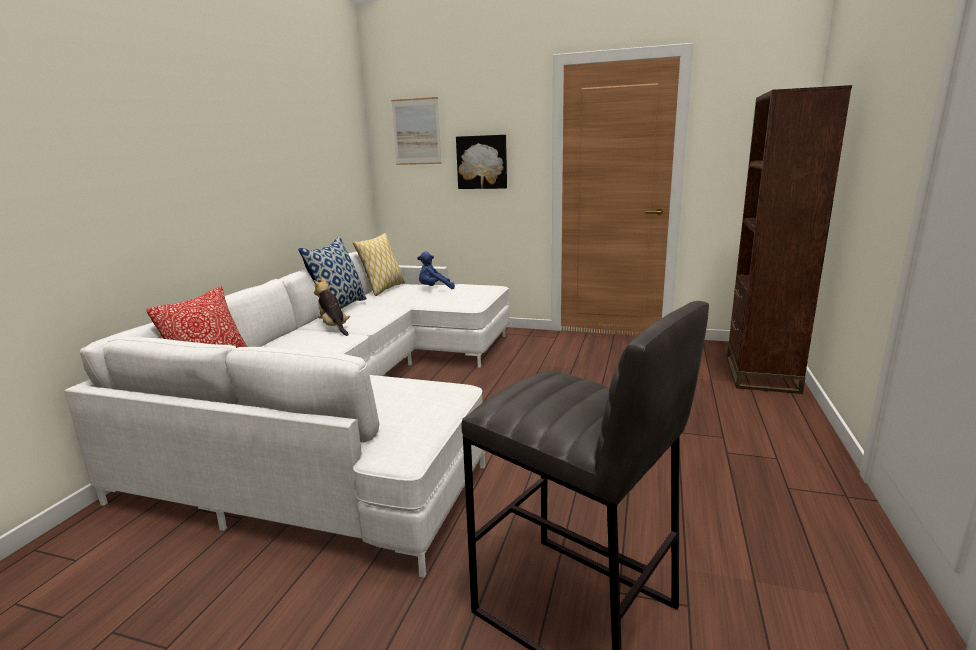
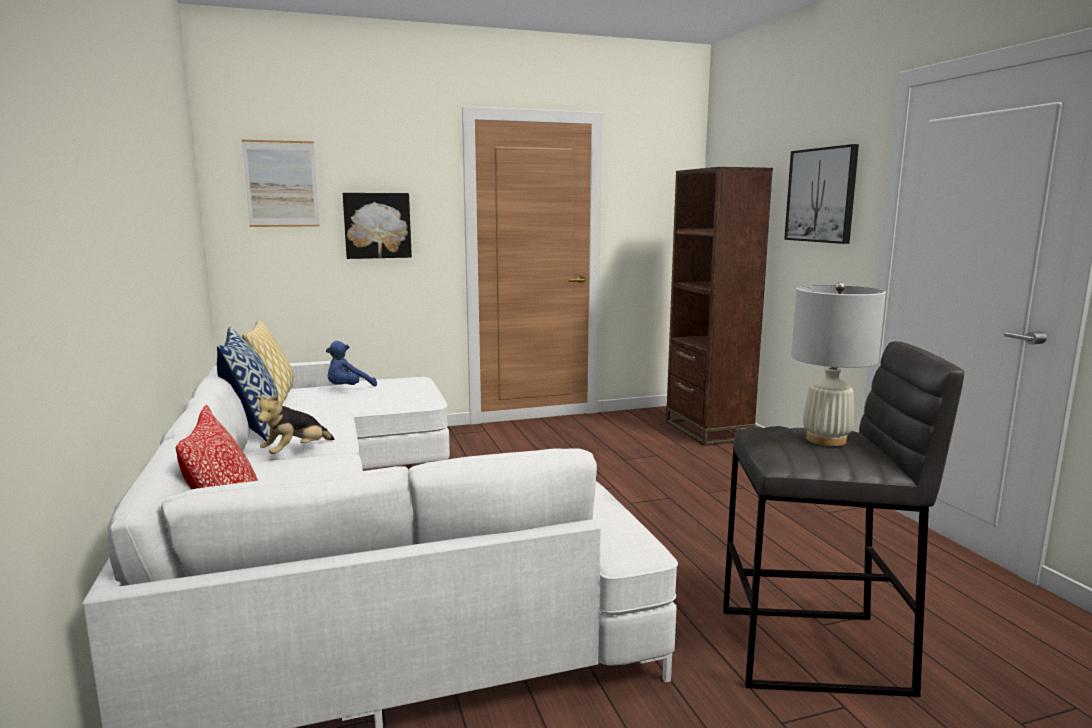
camera: 35 degrees left, 5 degrees down
(334, 327) = (296, 452): plush toy -> plush toy turned 75 degrees counterclockwise
(567, 398) = (826, 439): none -> white table lamp
(887, 115) = (821, 195): none -> picture

